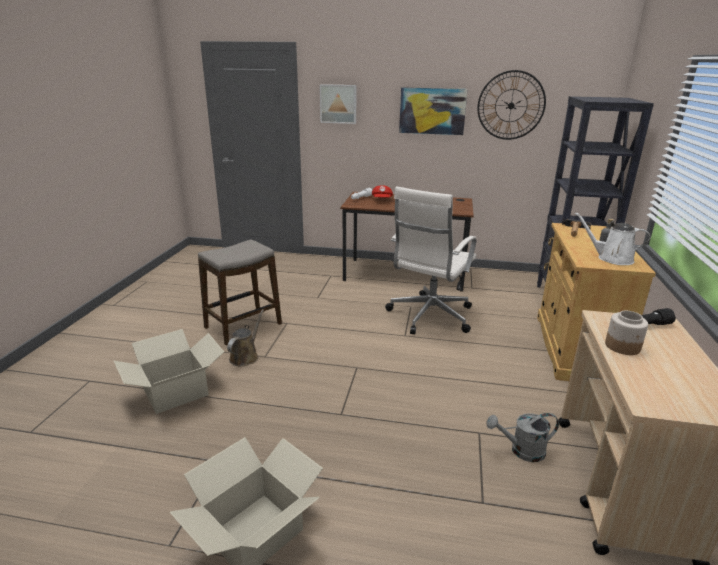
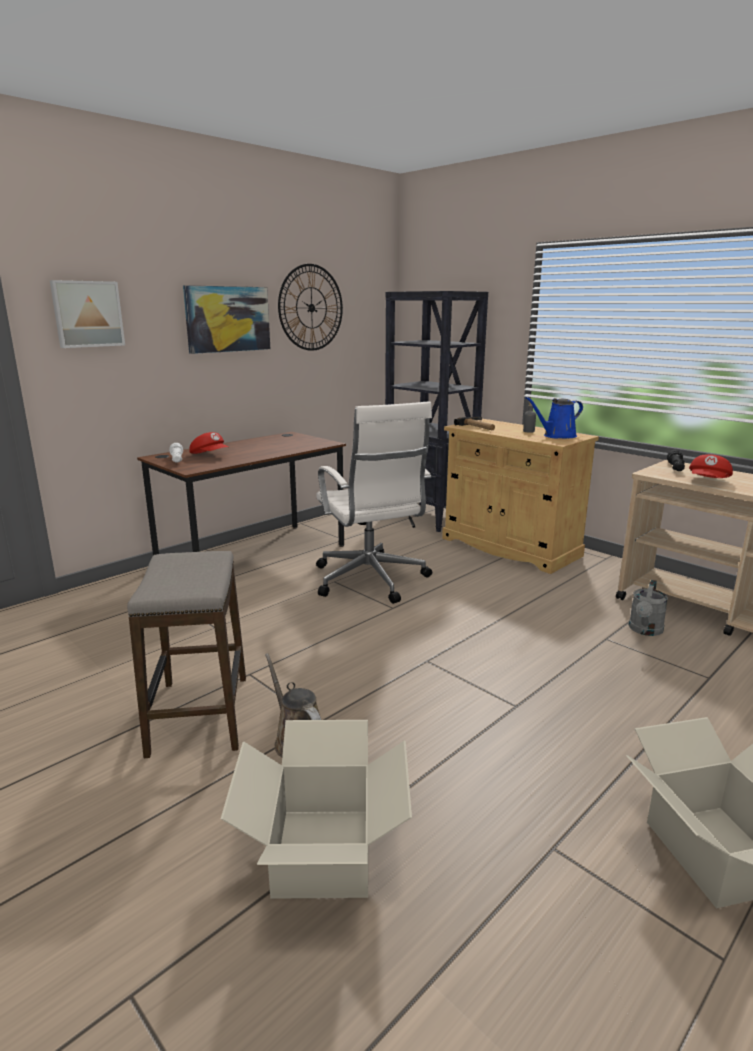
camera: 55 degrees left, 5 degrees down
(611, 258) = (557, 436): white watering can -> blue watering can
(623, 346) = (708, 482): jar -> red cap

